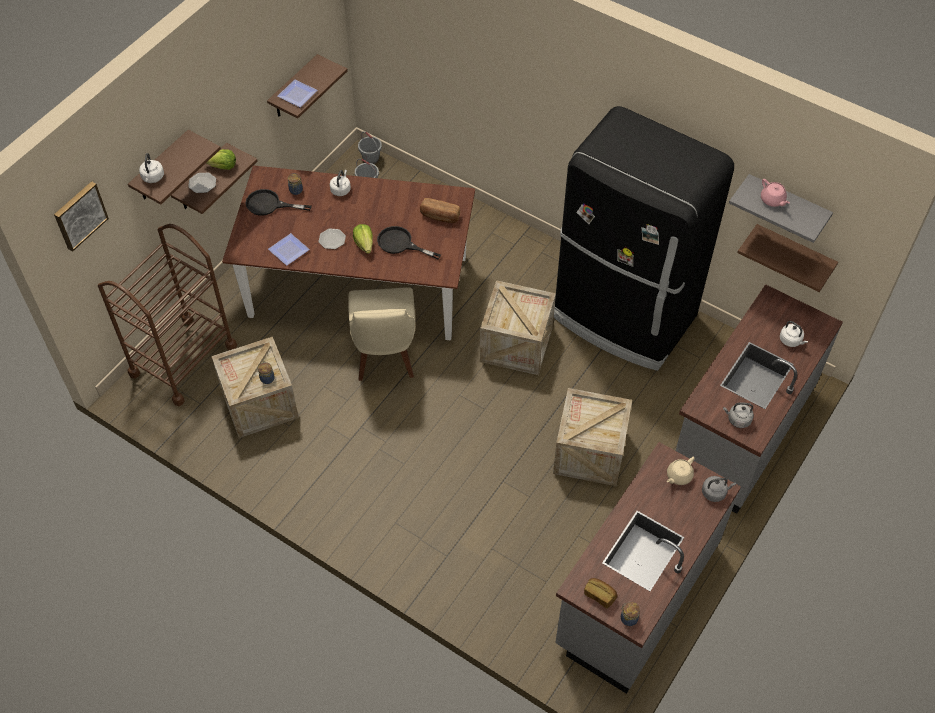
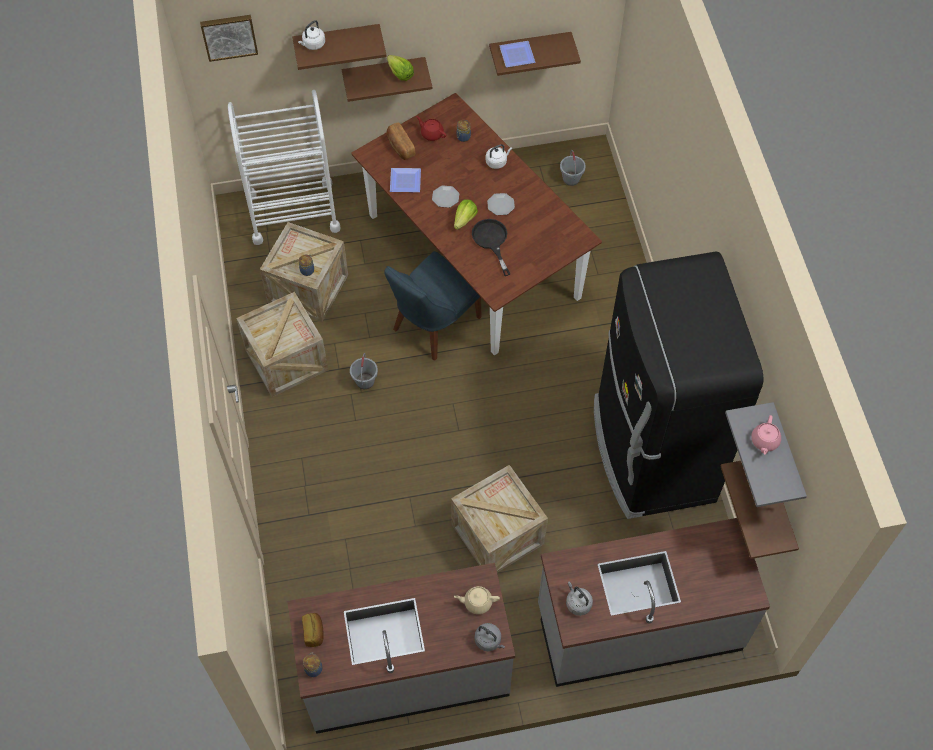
camera: 45 degrees right, 5 degrees up
(183, 360) = (293, 212): brown cart -> white cart
(202, 183) = (372, 77): plate -> plate (500, 204)
(269, 205) = (431, 134): black frying pan -> red teapot
(370, 159) = (597, 158): grey bucket -> grey bucket (365, 381)
(384, 354) = (433, 325): beige chair -> blue chair
(440, 216) = (546, 243): bread -> bread (400, 146)
(516, 344) = (540, 401): crate -> crate (286, 360)
(791, 340) = (703, 582): white kettle -> none

